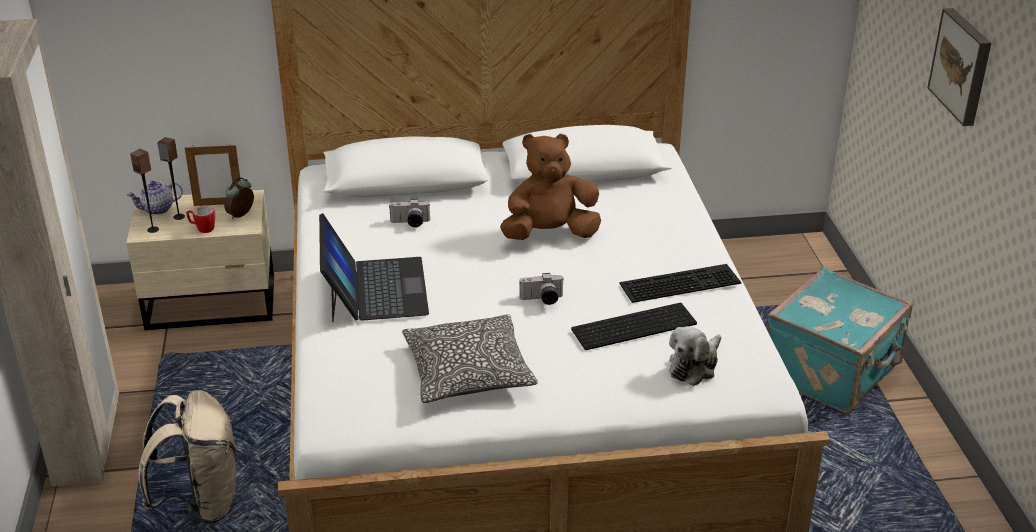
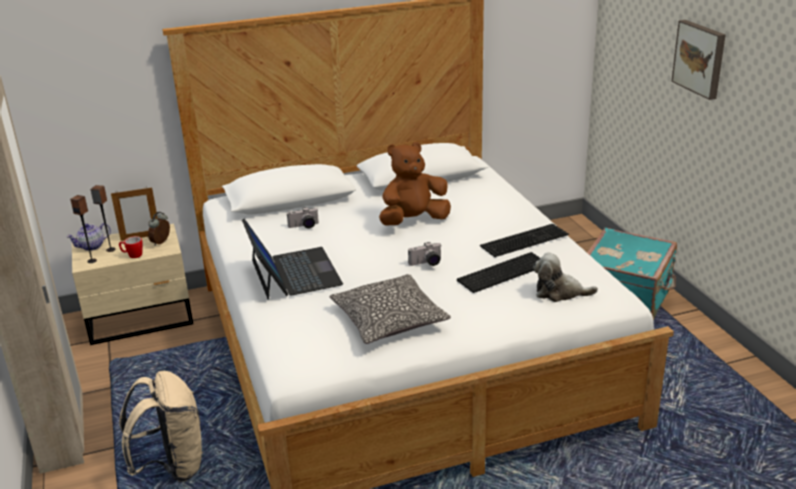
camera: 10 degrees left, 5 degrees down
(694, 366) = (559, 292): plush toy -> plush toy turned 75 degrees clockwise

